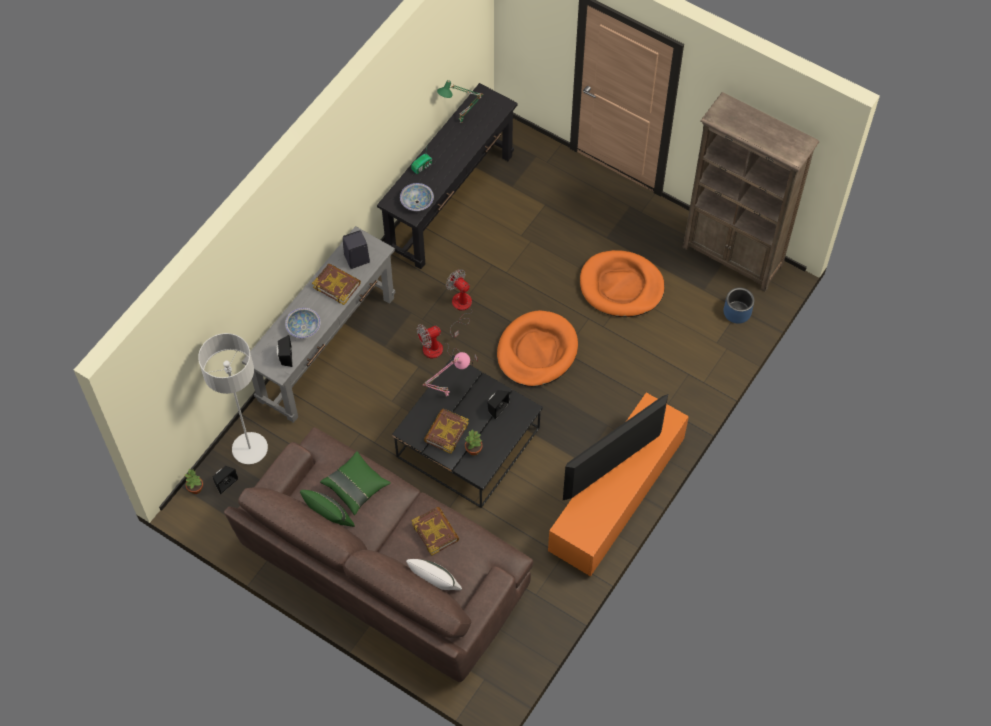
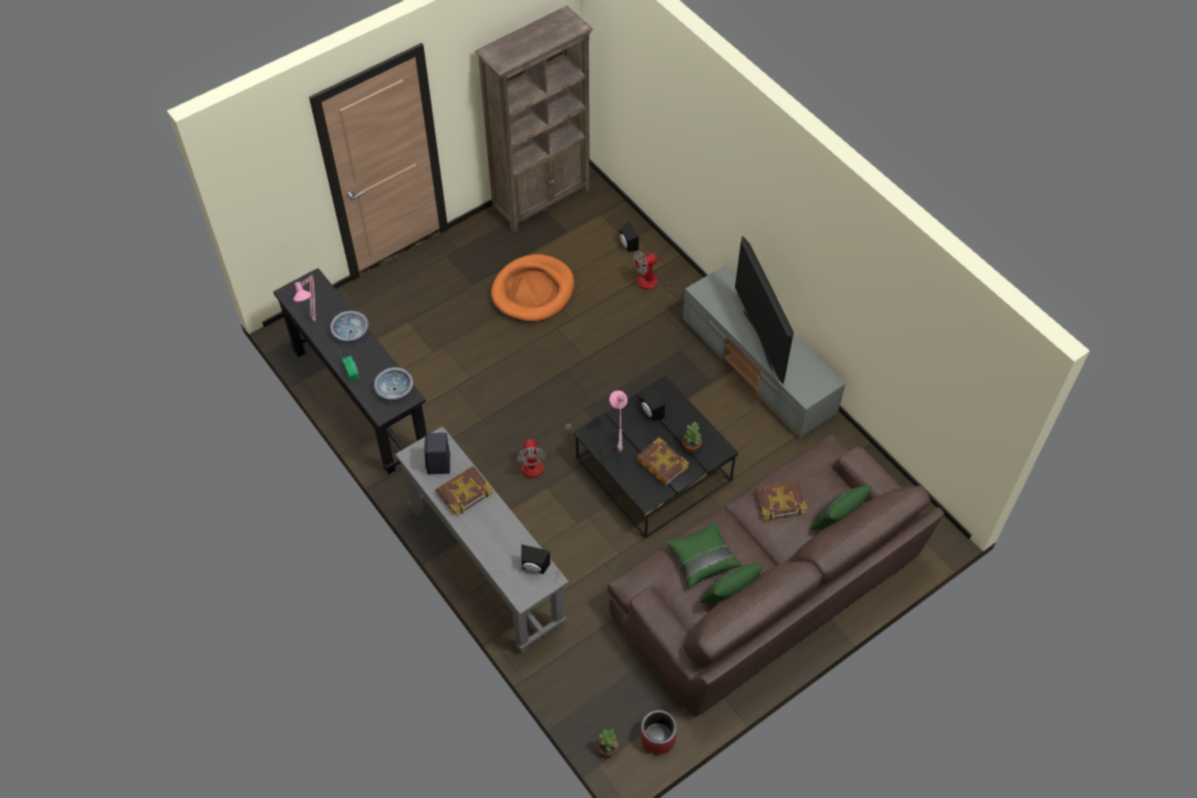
camera: 70 degrees left, 5 degrees down
(215, 521) = (657, 738): none -> red planter
(225, 482) = (611, 715): black speaker -> black speaker (627, 245)
(250, 449) = (579, 678): grey floor lamp -> none
(303, 327) = (503, 539): bowl -> bowl (350, 331)
(435, 585) = (837, 521): white pillow -> green pillow
(460, 308) = (494, 429): fan -> fan (654, 284)
(461, 123) = (316, 321): green table lamp -> pink table lamp
(536, 351) = (574, 380): orange dog bed -> none
(616, 496) = (759, 367): orange tv stand -> grey tv stand
(737, 312) = (602, 216): blue planter -> none

